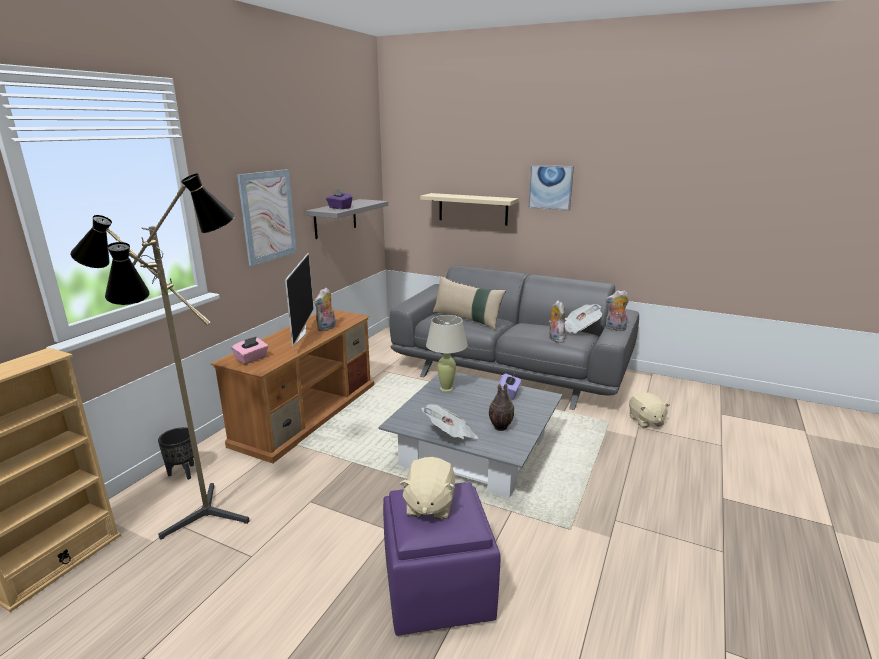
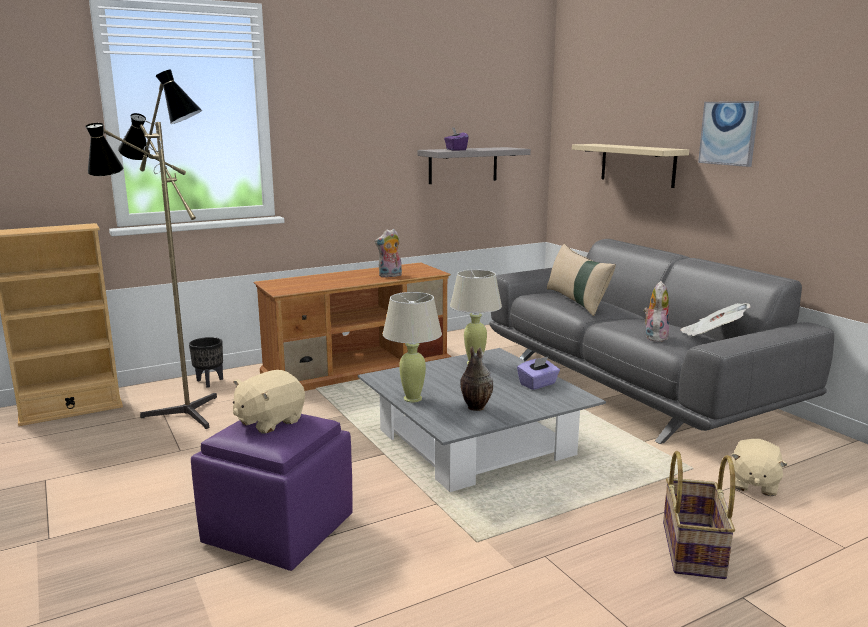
camera: 35 degrees right, 5 degrees down
(252, 359) = (287, 284): pink tissue box -> none
(268, 216) = (362, 149): picture -> none
(300, 334) = (358, 276): television -> none
(450, 435) = (413, 398): newspaper -> beige table lamp
(615, 329) = (747, 338): plush toy -> none
(672, 478) = (694, 550): none -> basket

